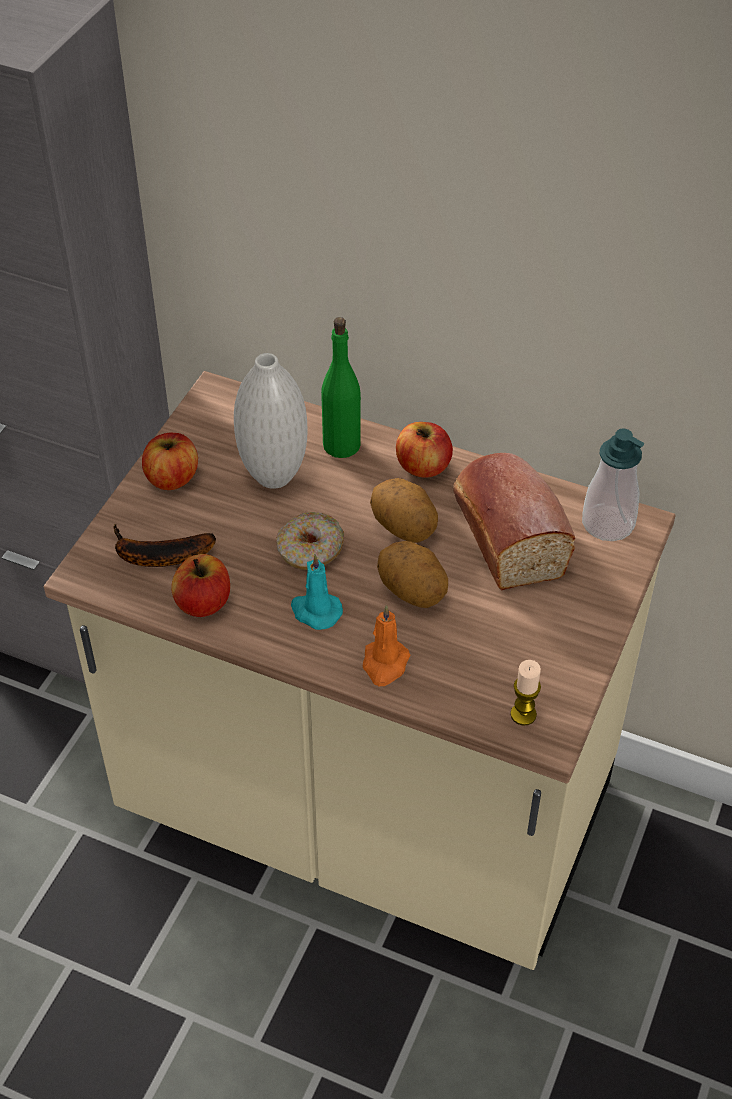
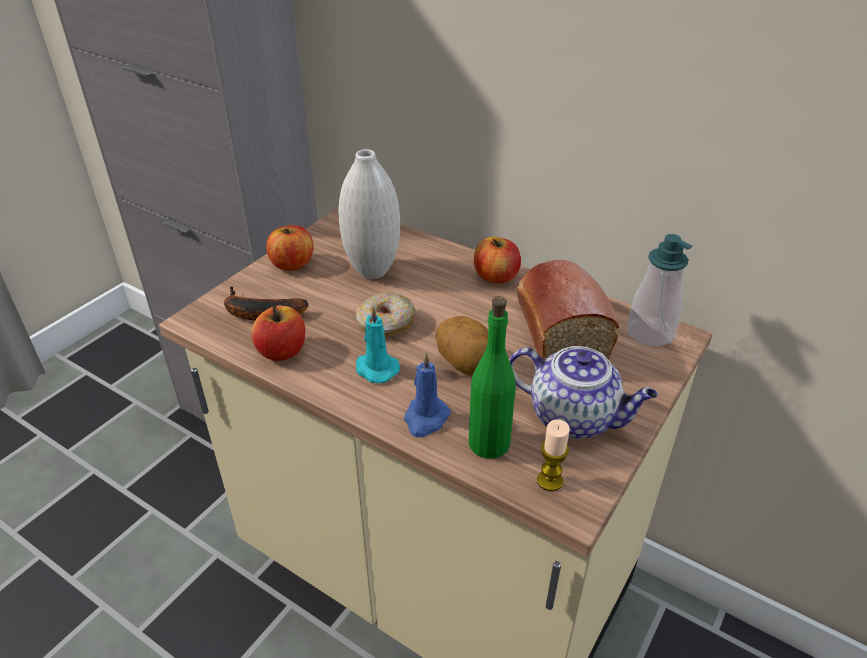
camera: 10 degrees right, 10 degrees down
(342, 445) = (433, 256): green bottle -> green bottle (489, 443)
(385, 664) = (425, 419): orange candle -> blue candle
(404, 528) = (470, 316): potato -> none
(539, 641) = (575, 418): none -> teapot

